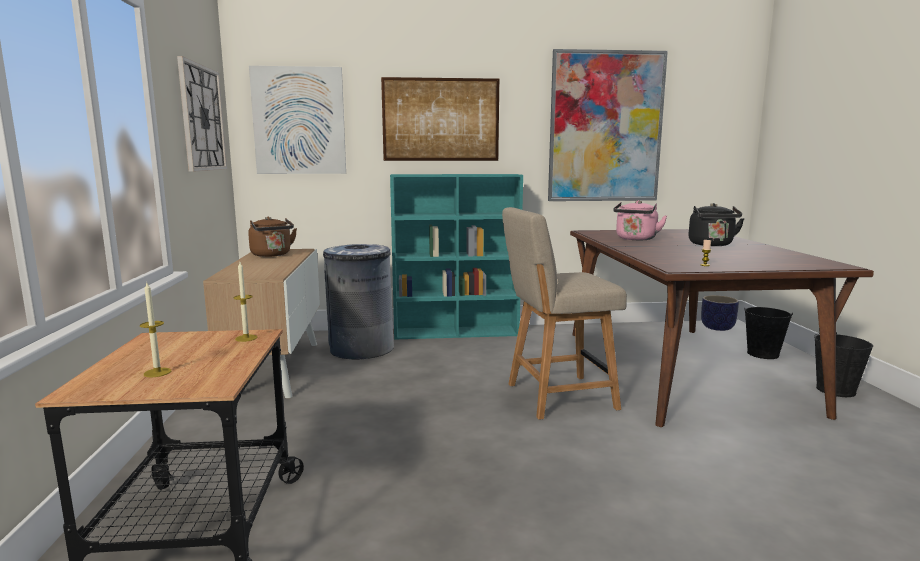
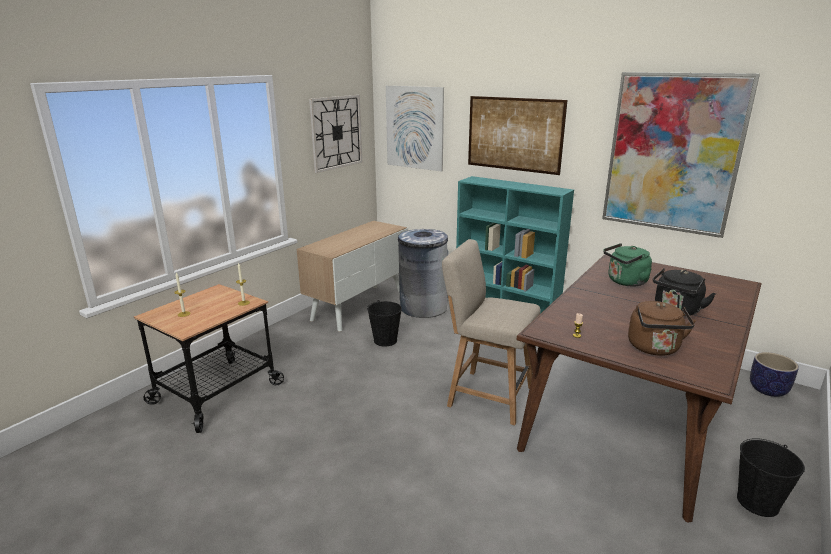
camera: 40 degrees right, 10 degrees up
(272, 255) = (370, 230): brown kettle -> brown kettle (655, 348)
(635, 239) = (625, 282): pink kettle -> green kettle
(762, 354) = (757, 435): black bucket -> black bucket (385, 340)

